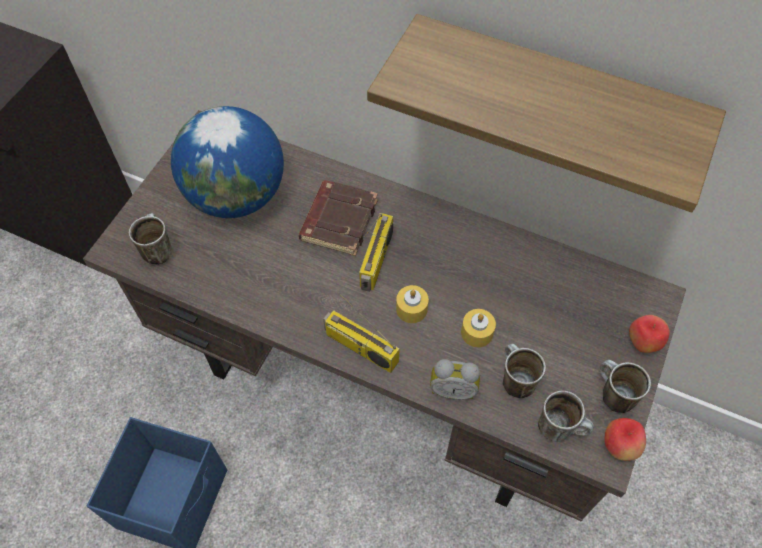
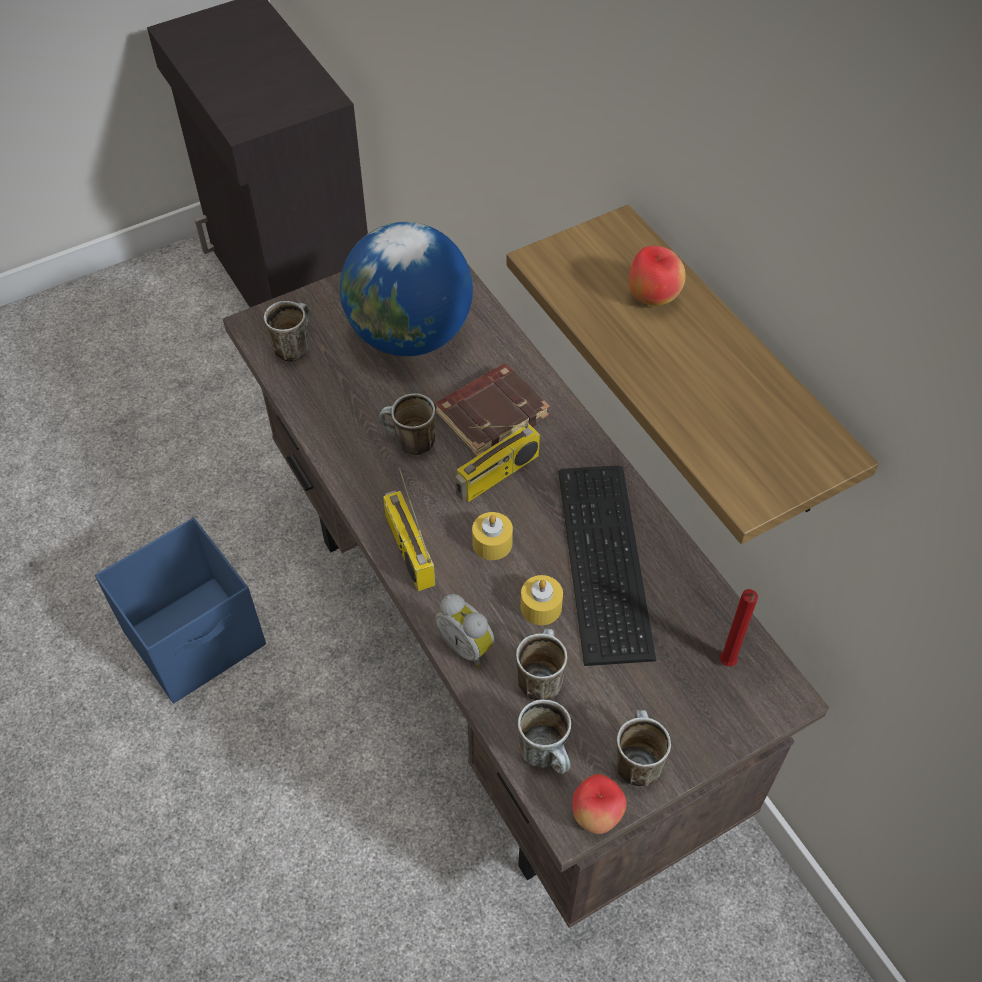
camera: 35 degrees right, 5 degrees down
(299, 273) = (409, 444): none -> mug
(489, 281) = (600, 564): none -> keyboard
(612, 299) = (726, 664): none -> red candle
(642, 342) = (721, 730): apple -> apple (652, 298)

